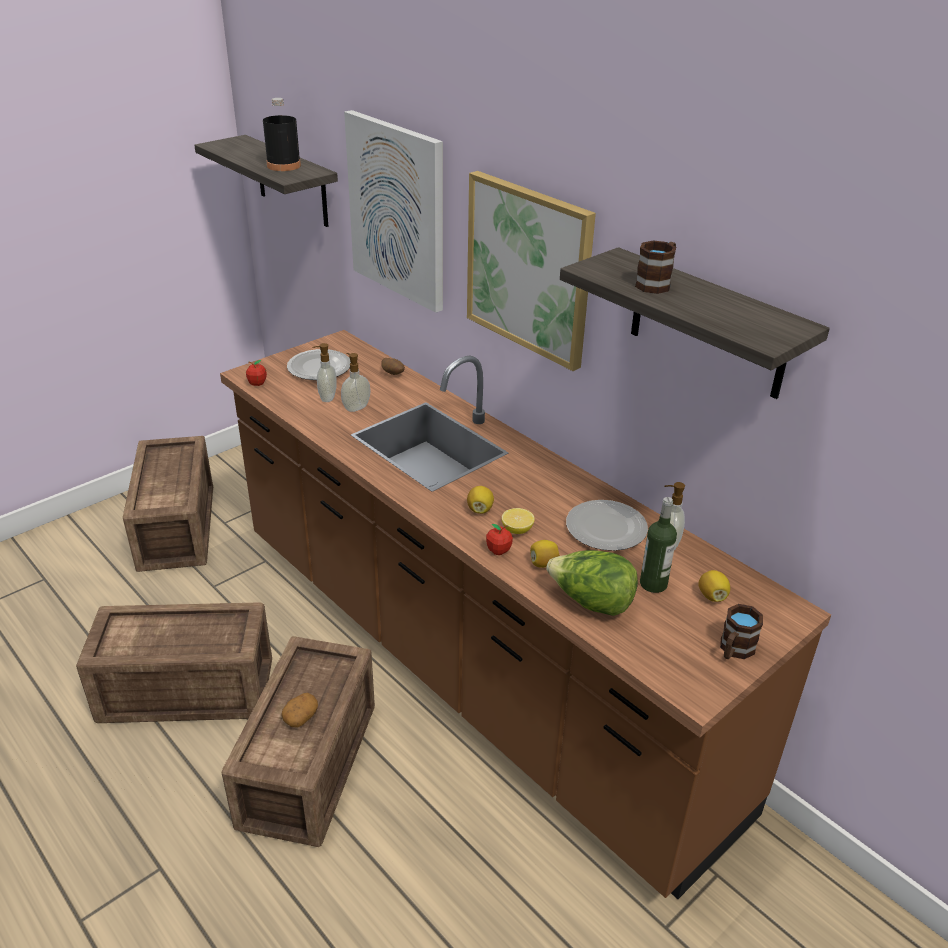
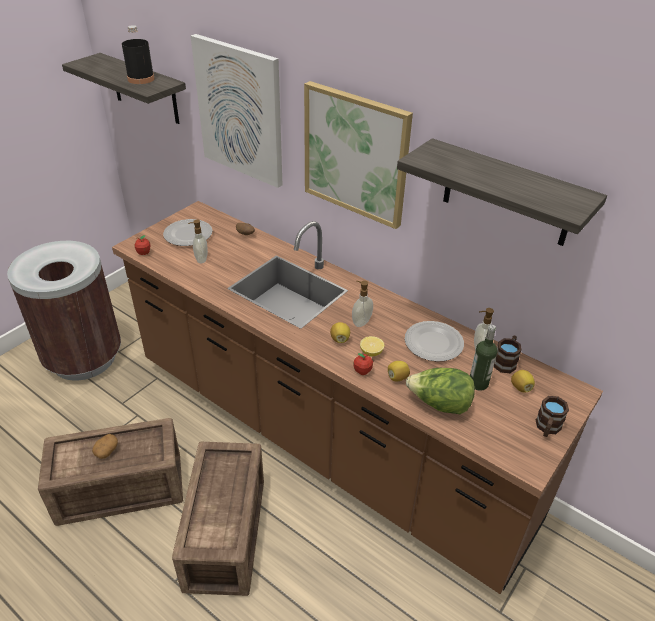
camera: 10 degrees left, 5 degrees up
(179, 525) = (84, 358): crate -> brown trash can
(300, 716) = (221, 504): potato -> potato (106, 450)
(356, 407) = (225, 265): soap dispenser -> soap dispenser (361, 322)
(656, 283) = (472, 168): brown mug -> brown mug (506, 361)

